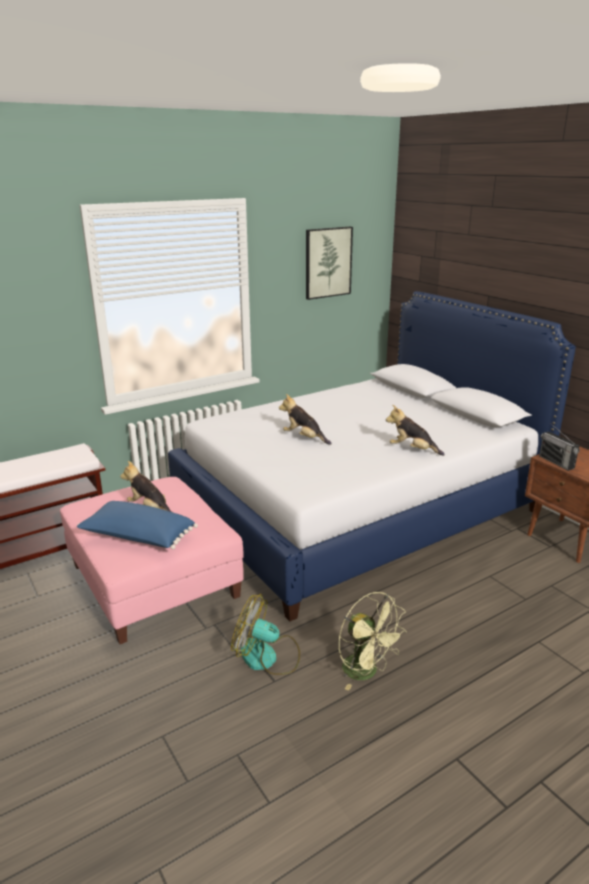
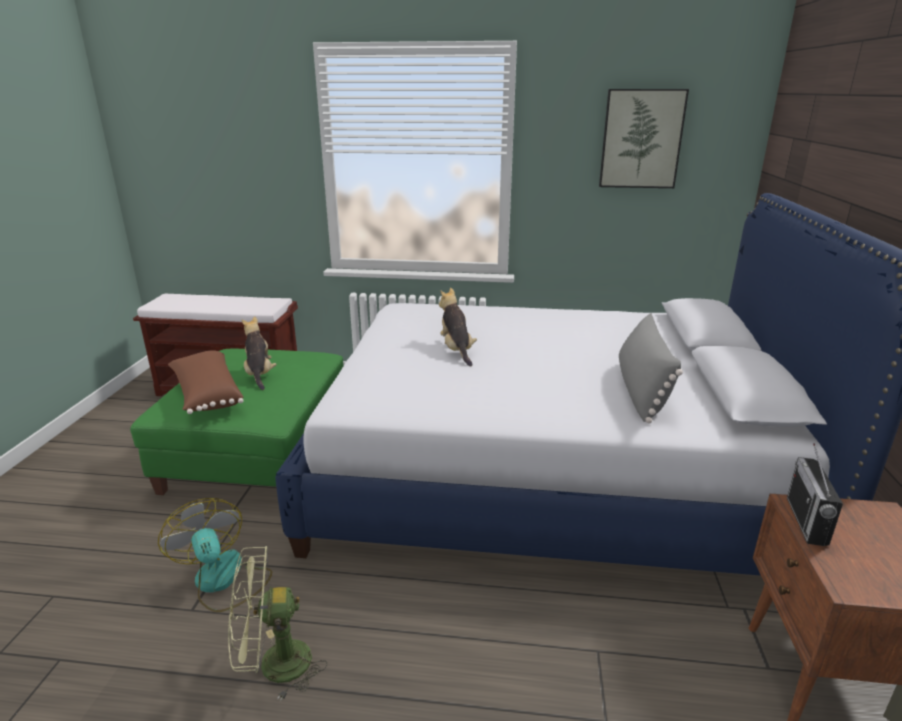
camera: 40 degrees right, 0 degrees up
(138, 538) = (206, 394): blue pillow -> brown pillow
(154, 580) = (260, 453): pink ottoman -> green ottoman
(366, 672) = (274, 666): green fan -> green fan turned 75 degrees clockwise
(412, 450) = (555, 407): plush toy -> none
(433, 427) = (641, 390): none -> grey pillow

